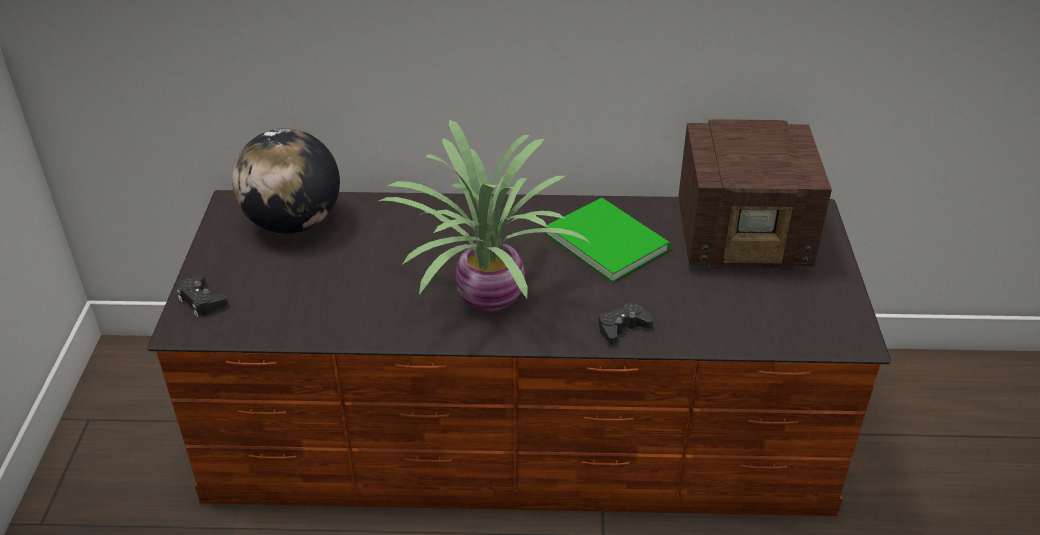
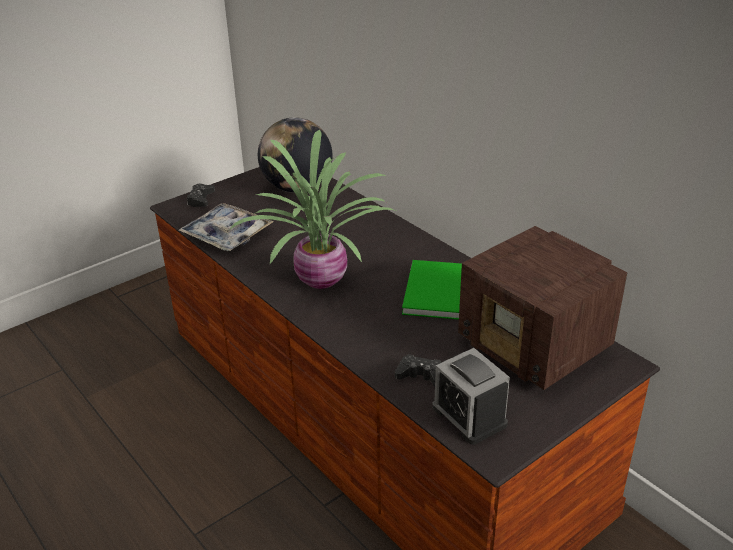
camera: 50 degrees right, 5 degrees down
(310, 318) = (227, 234): none -> tray
(622, 328) = (360, 341): black game controller -> black game controller (420, 375)
(796, 326) = (469, 416): none -> alarm clock

